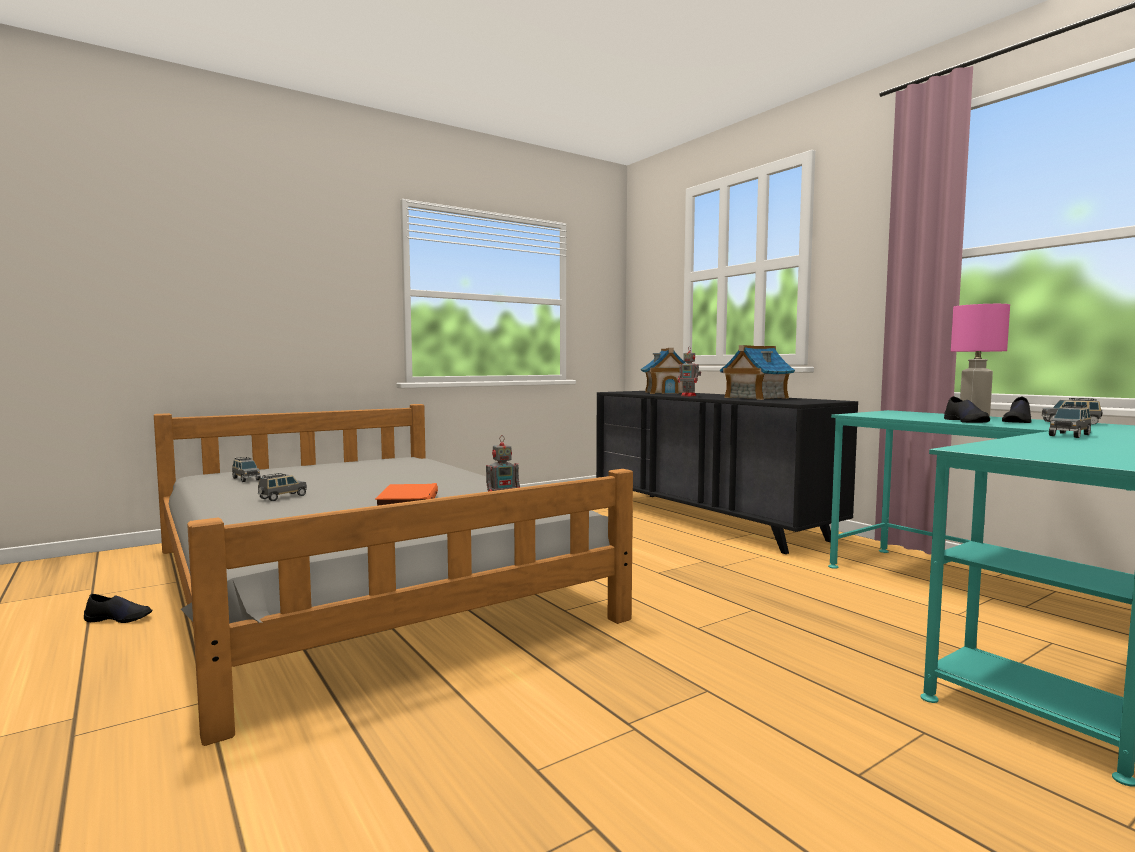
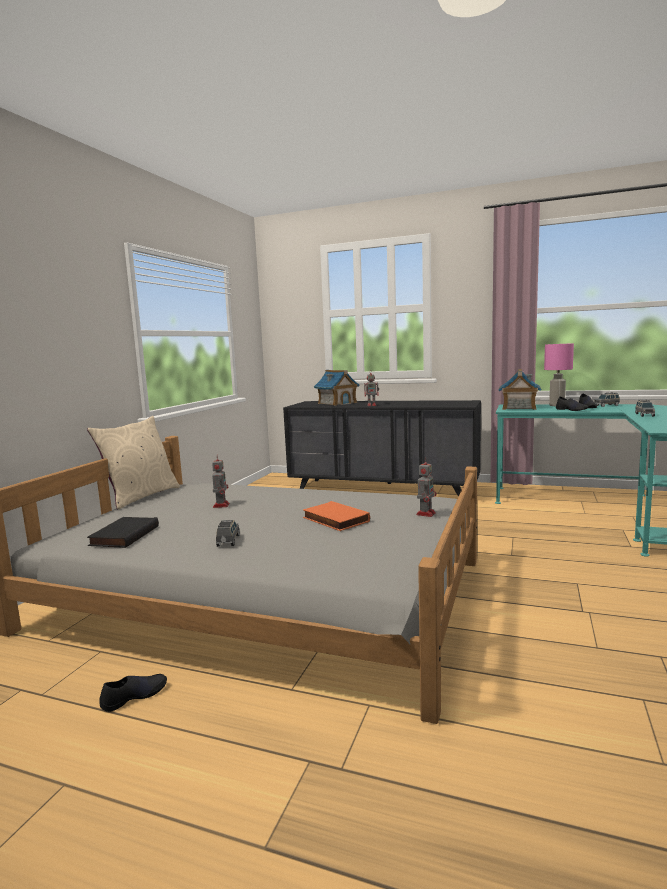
camera: 35 degrees left, 5 degrees up
(246, 479) = (123, 535): grey toy car -> black book
(355, 459) = (140, 496): none -> beige pillow
(374, 474) = (221, 505): none -> toy robot
(755, 398) = (420, 403): toy house -> toy house (519, 407)

